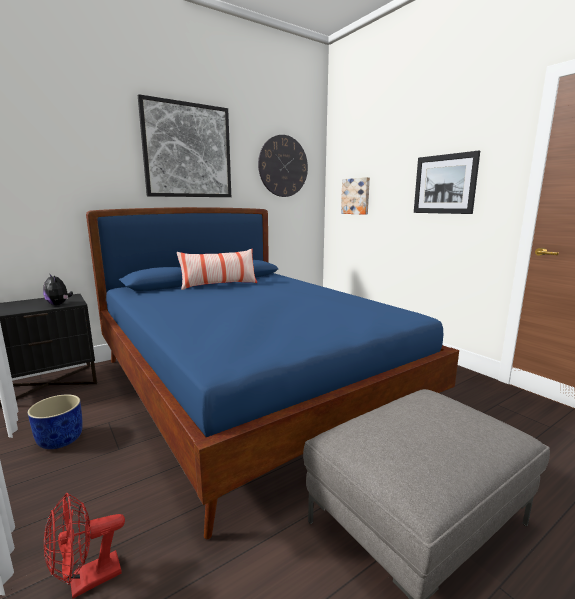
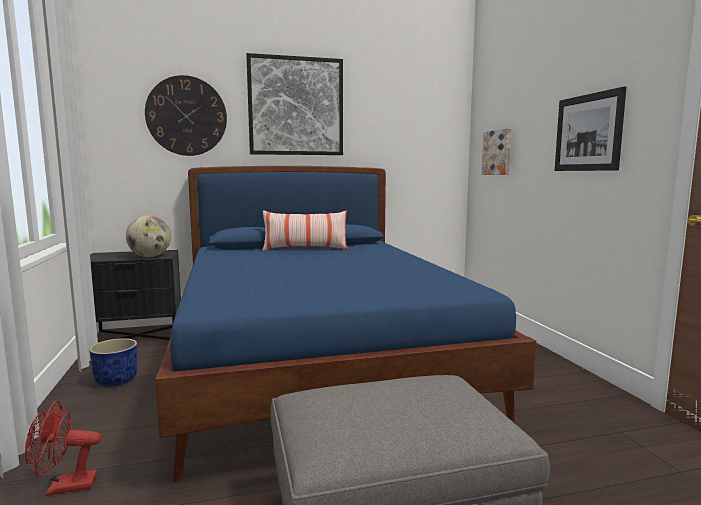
camera: 20 degrees right, 5 degrees down
(59, 304) = (150, 256): plush toy -> globe
(283, 166) = (411, 119): wall clock -> wall clock (186, 116)

